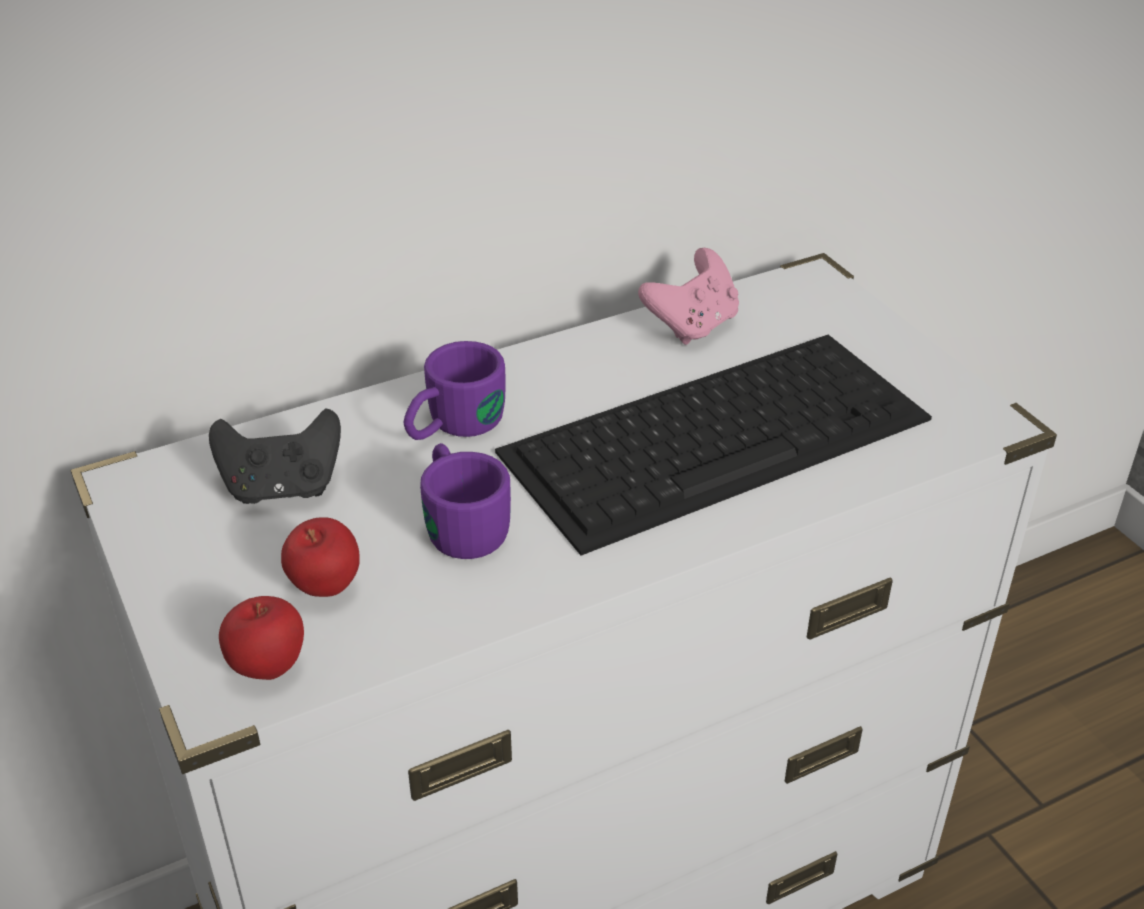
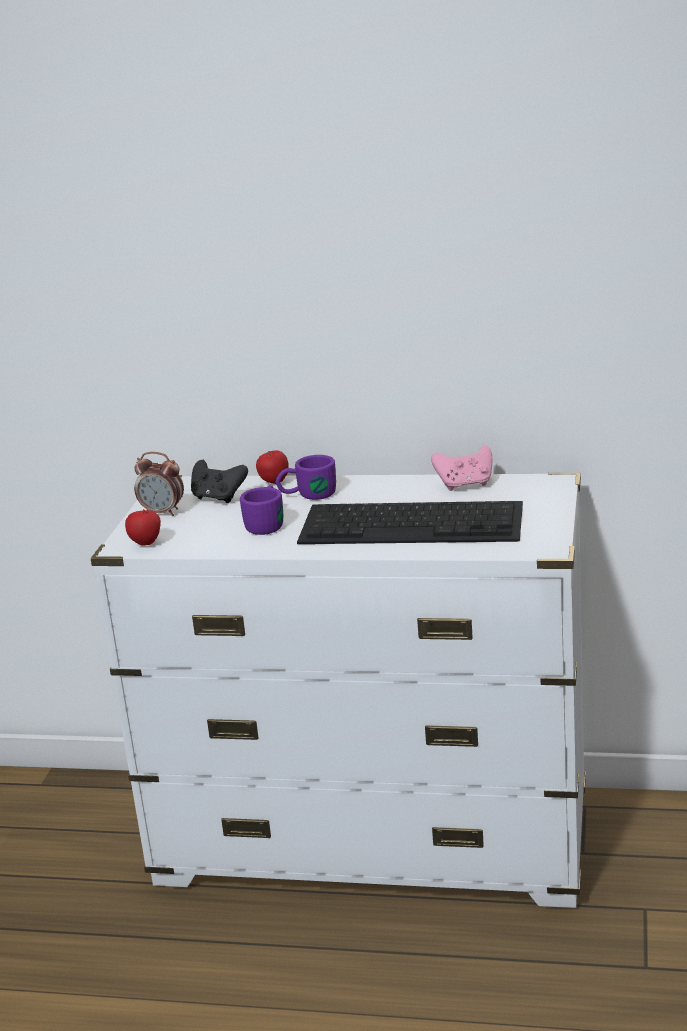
camera: 40 degrees right, 15 degrees down
(205, 566) = (163, 512): none -> alarm clock
(325, 588) = (193, 529): apple -> apple (274, 483)

